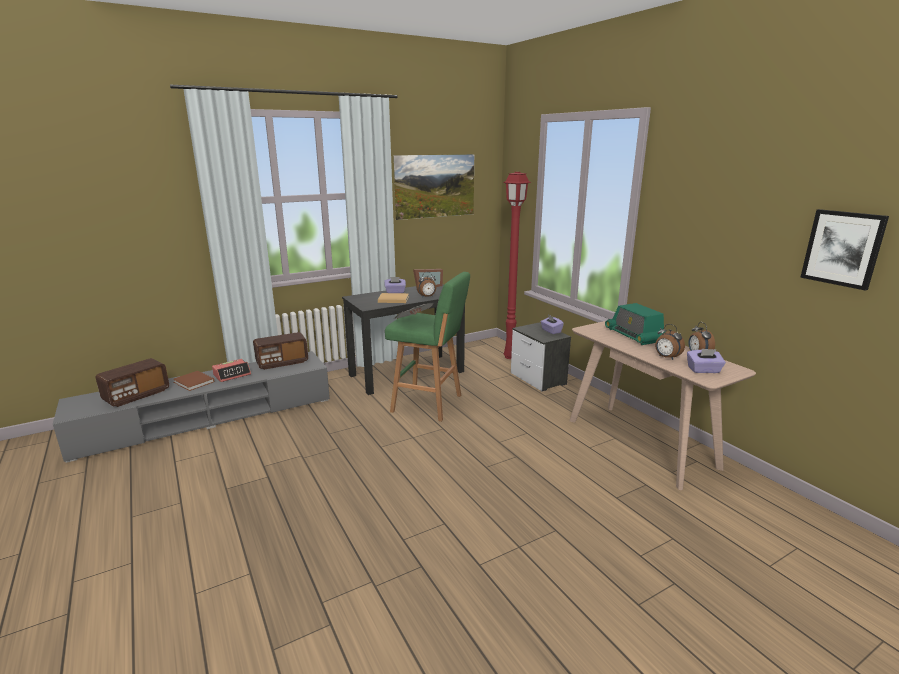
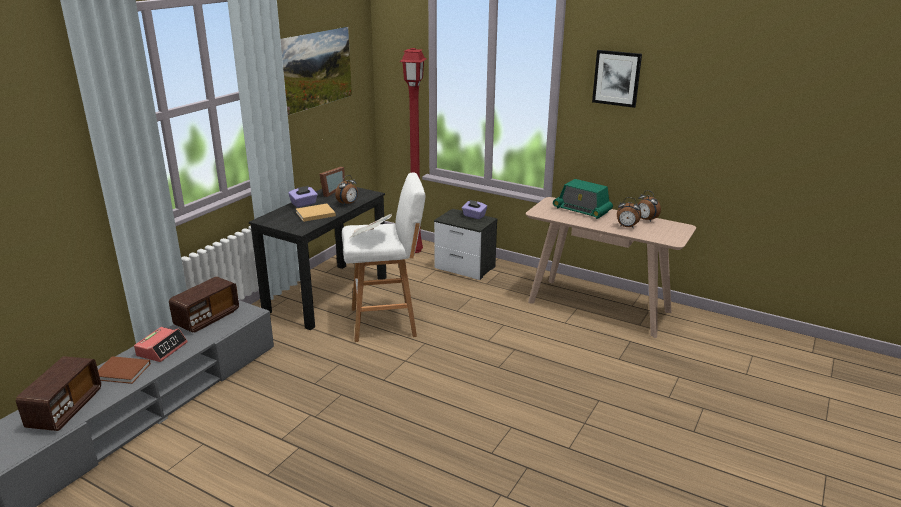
camera: 30 degrees left, 5 degrees up
(429, 404) = (386, 322): green stool -> white stool
(703, 370) = (662, 233): purple tissue box -> none
(843, 248) = (751, 120): picture -> picture (617, 78)

